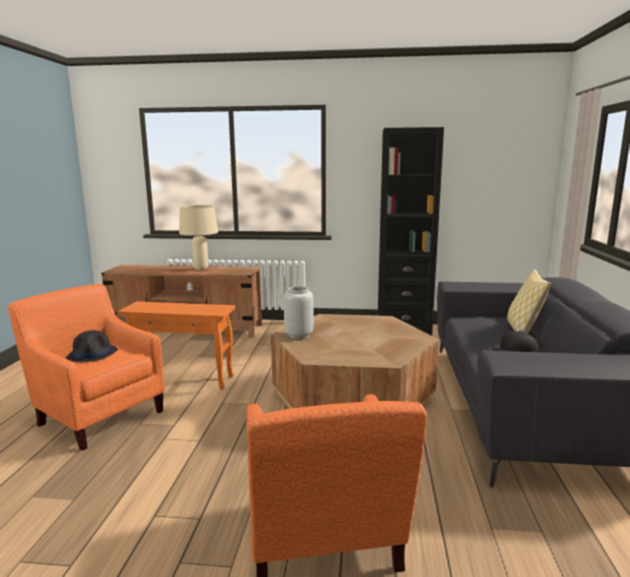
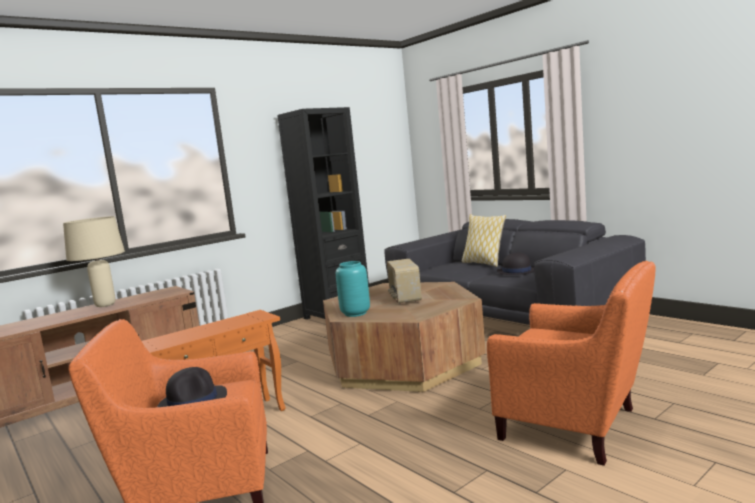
camera: 45 degrees left, 5 degrees down
(299, 335) = (356, 313): grey vase -> turquoise vase
(358, 338) = (404, 299): none -> radio

